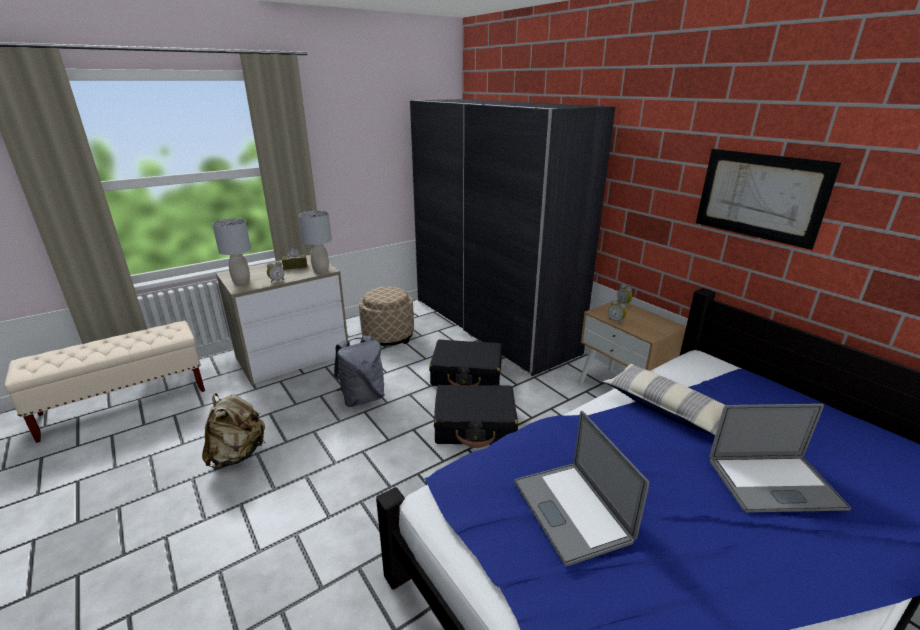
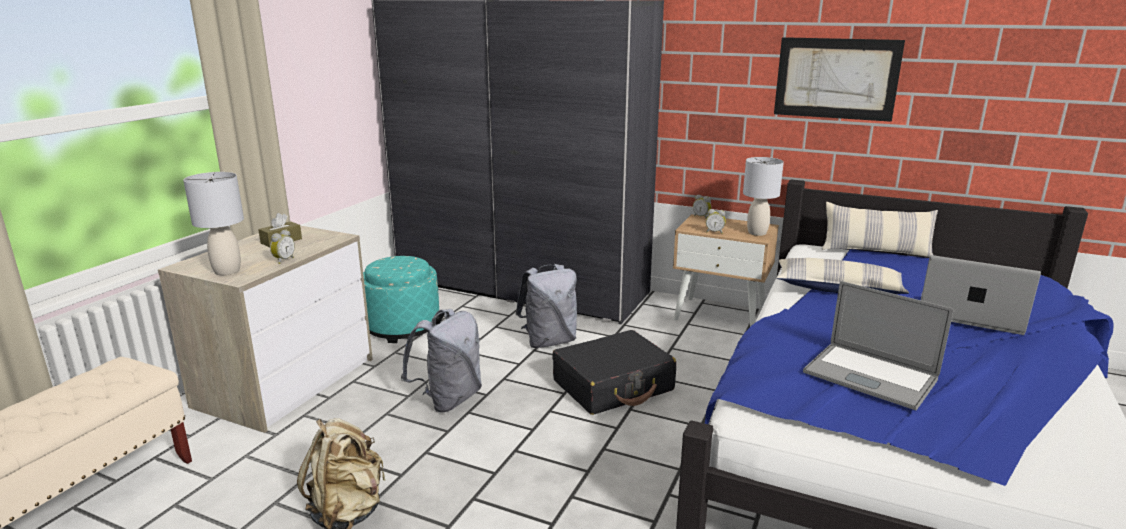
camera: 30 degrees left, 5 degrees down
(321, 271) = (331, 239): grey table lamp -> grey table lamp (757, 233)
(388, 336) = (402, 327): beige ottoman -> turquoise ottoman
(467, 374) = (549, 341): black suitcase -> grey backpack
(762, 379) = (875, 252): none -> pillow
(774, 483) = (969, 314): laptop -> laptop turned 120 degrees counterclockwise

